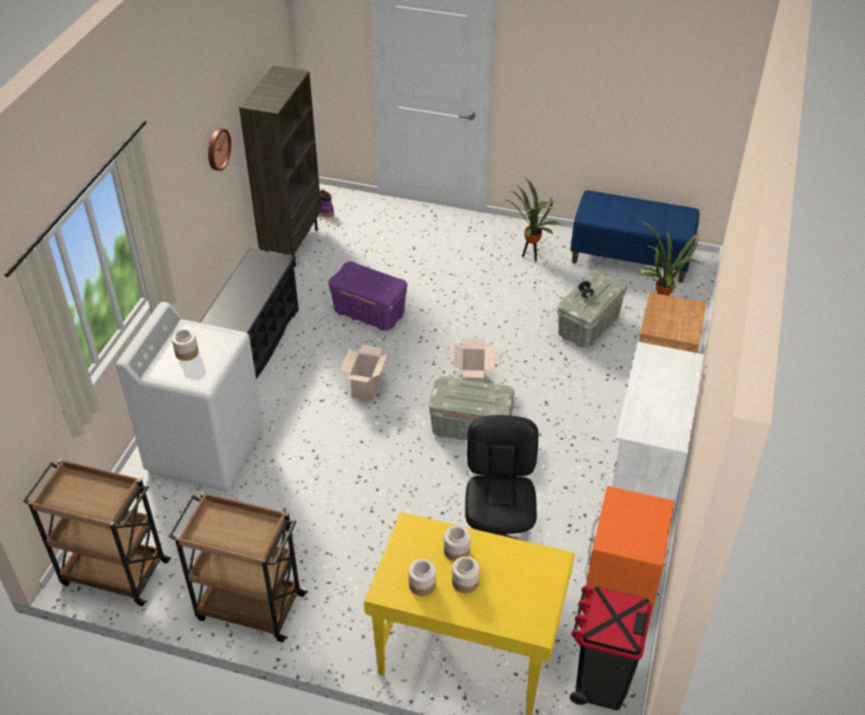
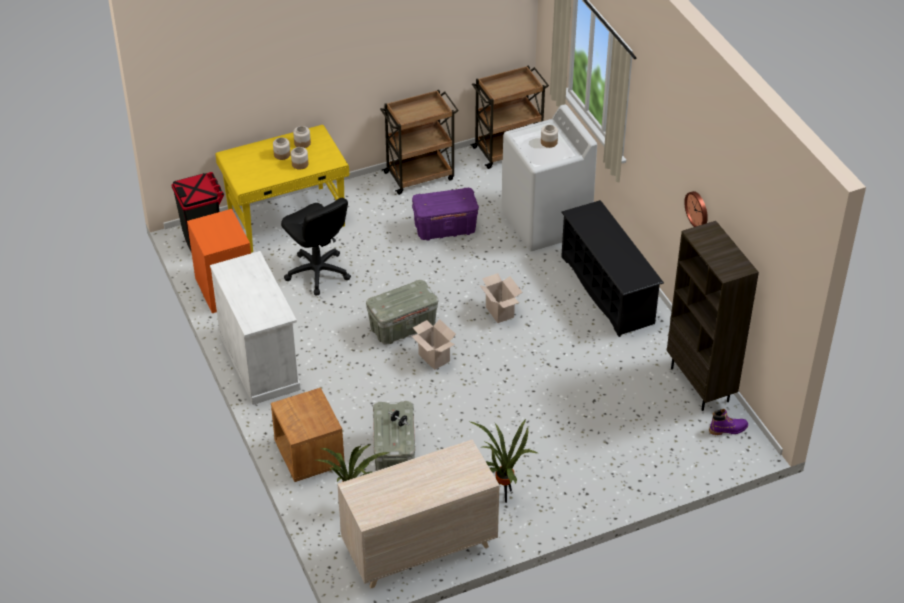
camera: 140 degrees right, 0 degrees up
(368, 313) = (567, 364): purple storage box -> purple storage box (445, 228)
(631, 258) = (419, 549): blue bench -> beige dresser

